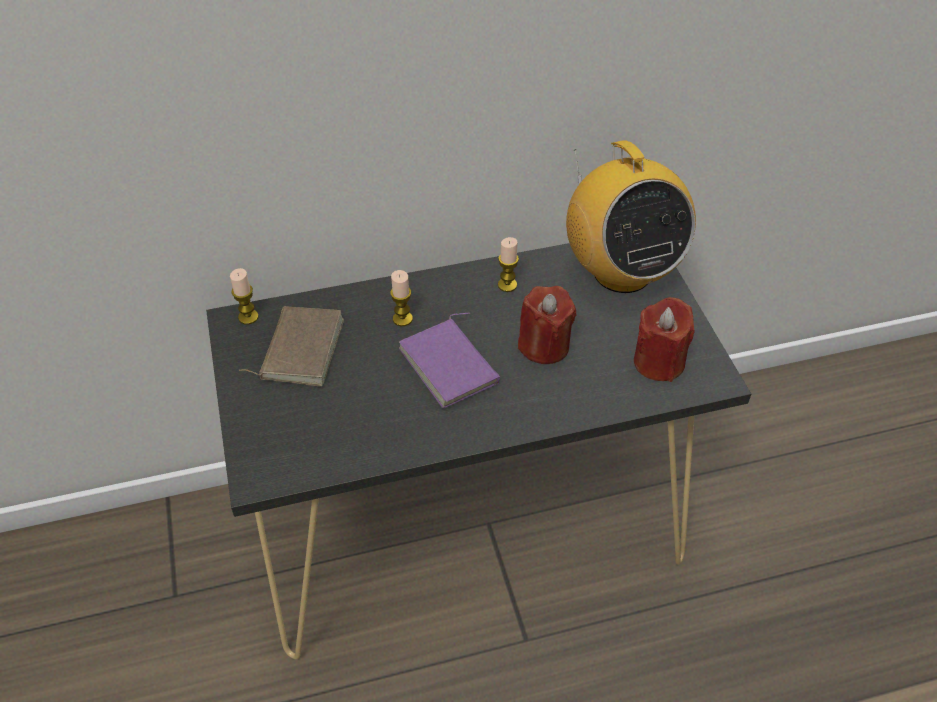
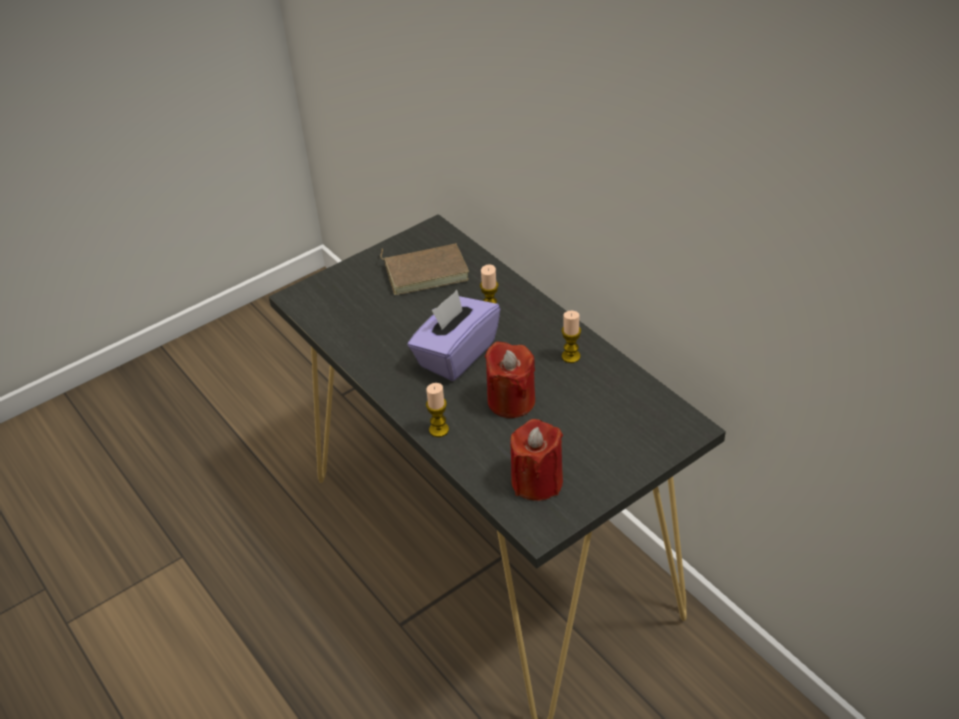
camera: 70 degrees right, 5 degrees down
(248, 317) = (442, 235): candle -> candle (439, 430)
(452, 365) = (456, 354): purple book -> purple tissue box
(621, 272) = (641, 425): radio -> none

